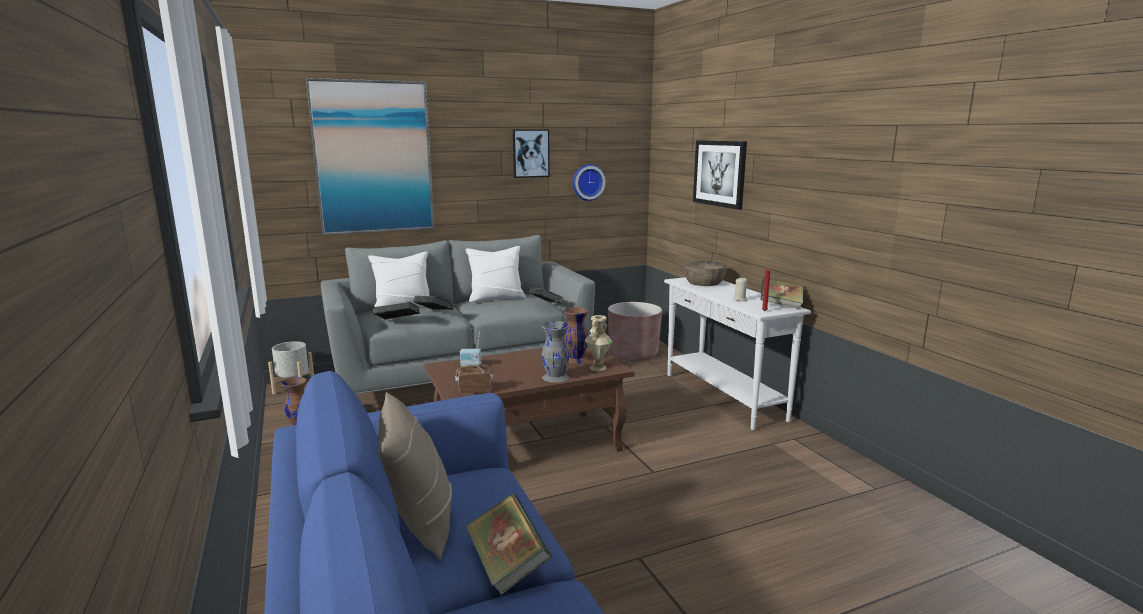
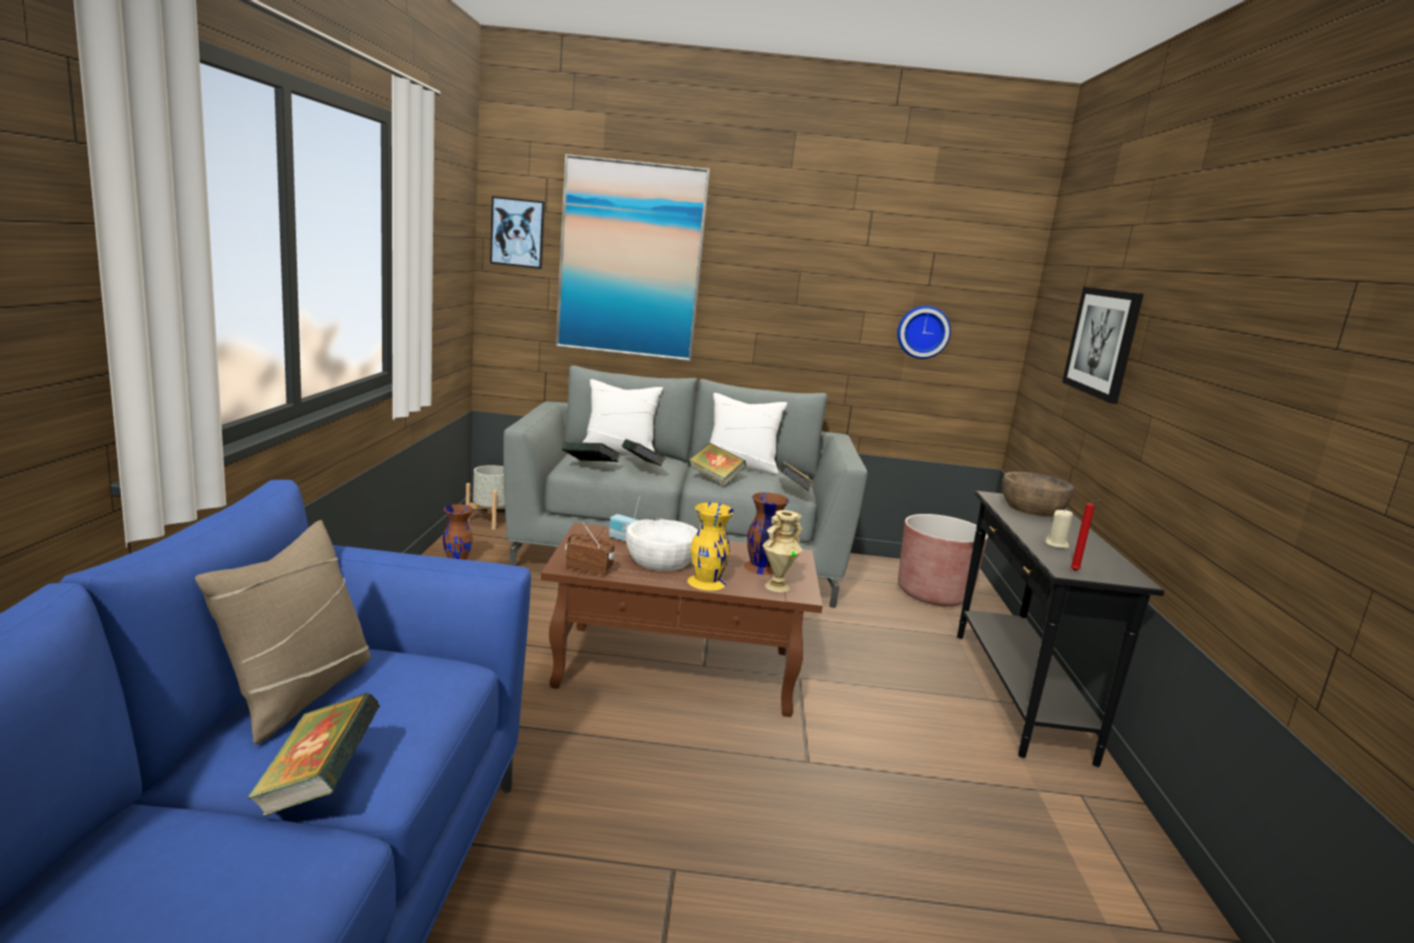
camera: 25 degrees right, 0 degrees up
(512, 372) = (660, 560): none -> white bowl
(530, 153) = (841, 279): picture -> picture (517, 232)
(555, 377) = (706, 582): grey vase -> yellow vase
(725, 397) = (1021, 695): white console table -> black console table
(780, 305) = (1117, 570): book -> book (715, 478)

